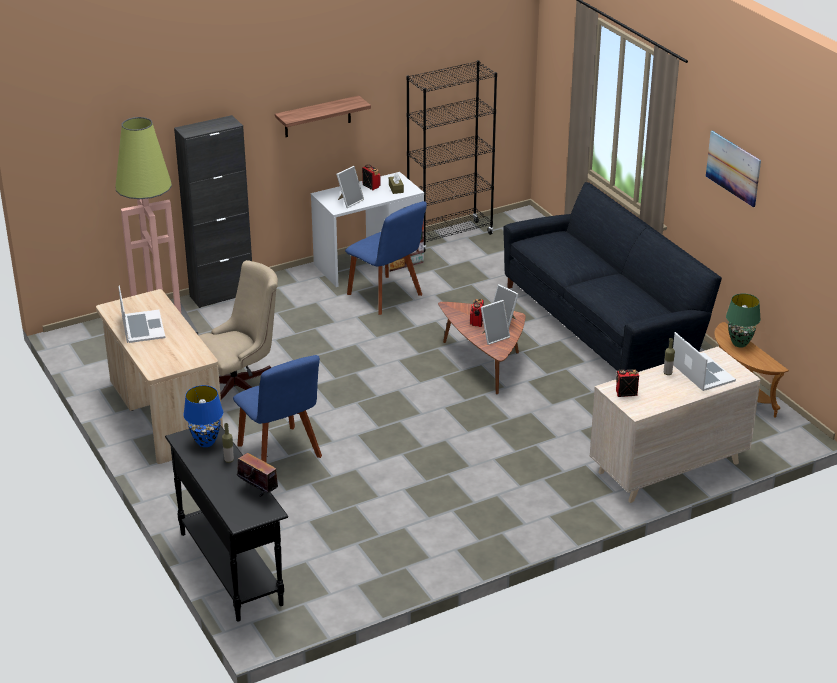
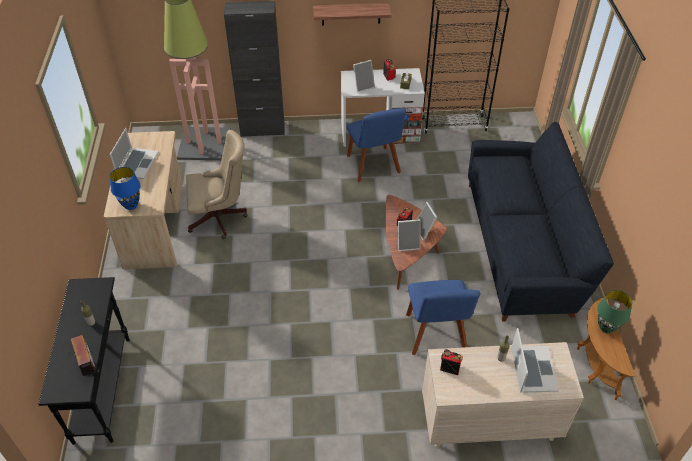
camera: 25 degrees right, 15 degrees up
(206, 442) = (90, 297): blue table lamp -> blue table lamp (131, 205)
(281, 453) = (207, 290): blue chair -> blue chair (436, 335)
(733, 168) = (654, 175): picture -> none

